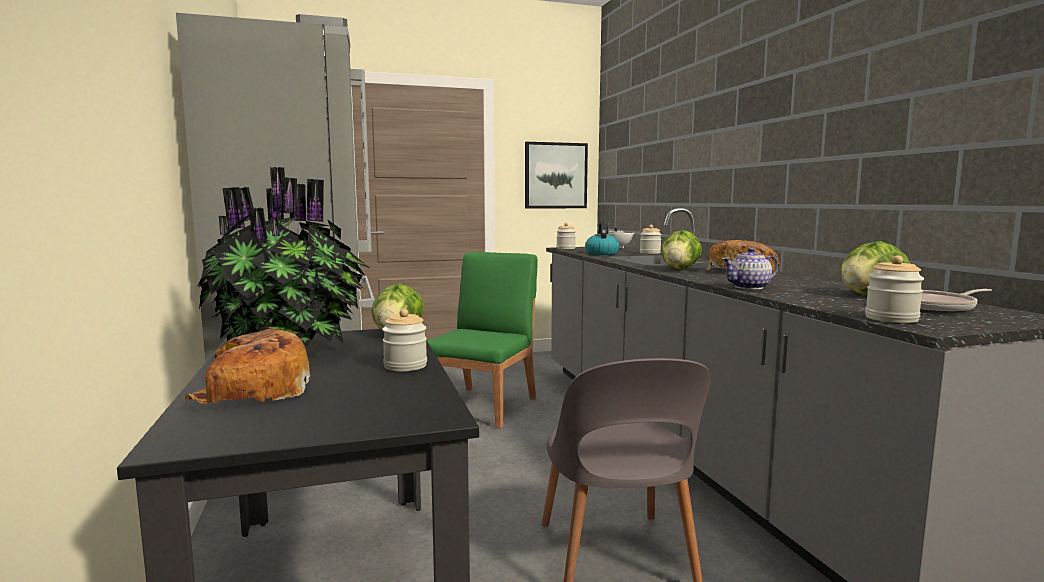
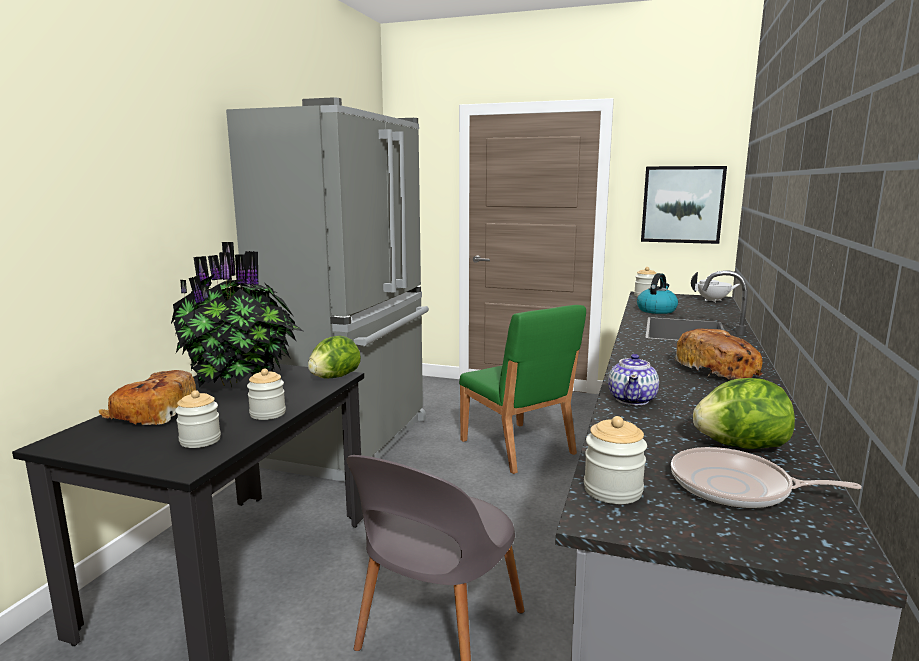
camera: 35 degrees right, 5 degrees up
(484, 406) = (517, 447): green chair -> green chair turned 90 degrees clockwise
(650, 253) = (719, 316): jar -> jar (200, 440)
(680, 269) = (657, 352): lettuce -> none
(749, 287) = (632, 399): teapot -> teapot turned 90 degrees counterclockwise

